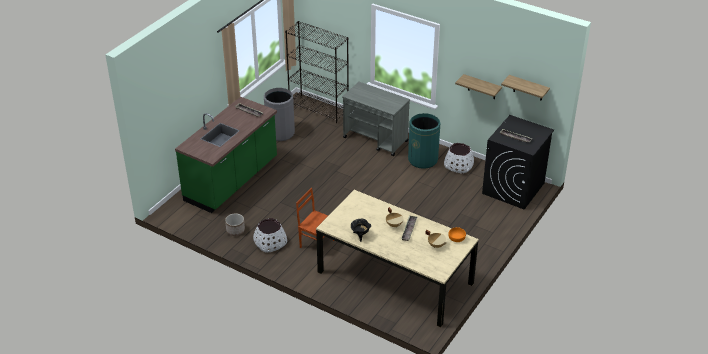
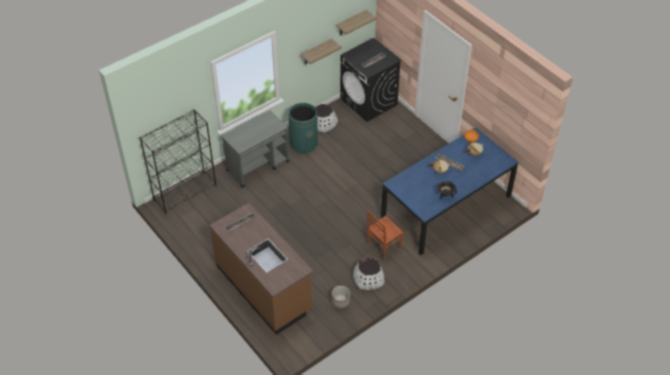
camera: 70 degrees left, 10 degrees up
(232, 180) = (264, 288): green counter -> brown counter
(280, 133) = (208, 232): grey trash can -> none
(394, 278) = (446, 207): beige dining table -> blue dining table

